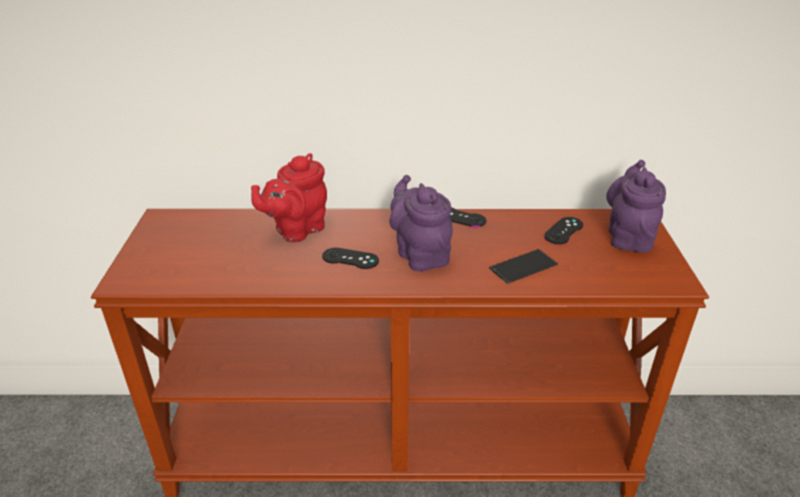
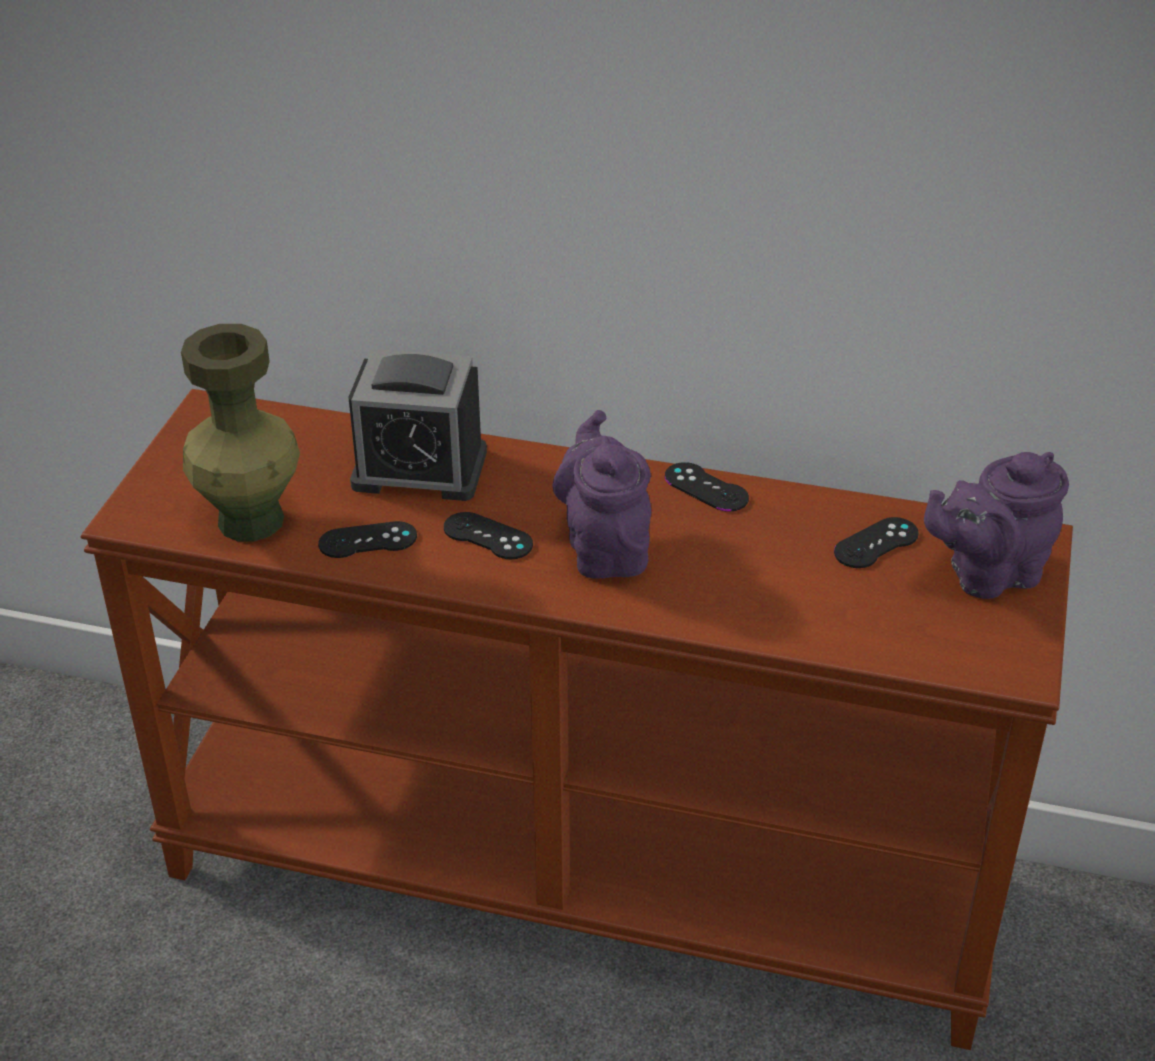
camera: 15 degrees right, 5 degrees up
(202, 271) = (251, 520): none -> green vase
(279, 271) = (368, 540): none -> black game controller
(296, 230) = (419, 469): red teapot -> alarm clock
(523, 266) = (767, 599): phone -> none
(628, 236) = (987, 574): purple teapot -> purple teapot turned 135 degrees counterclockwise

